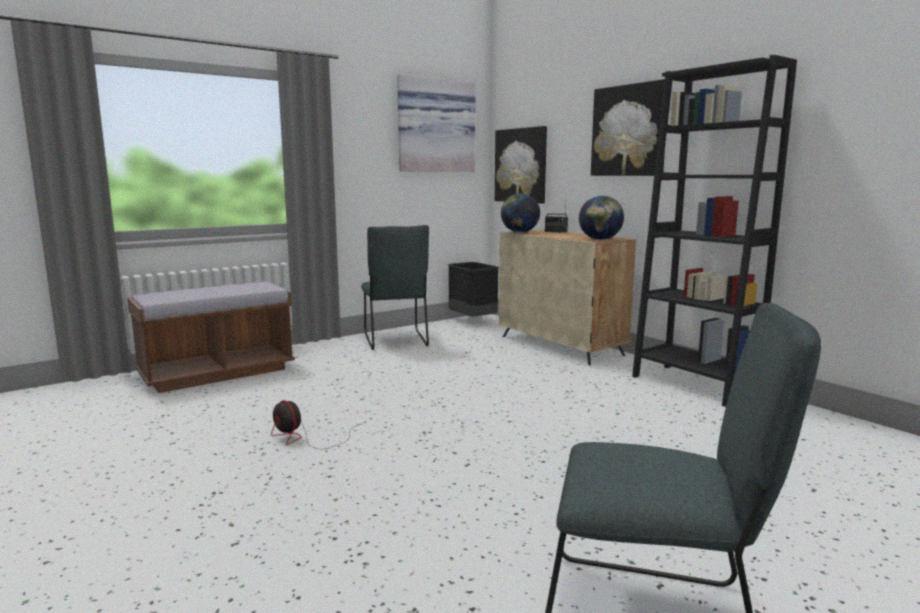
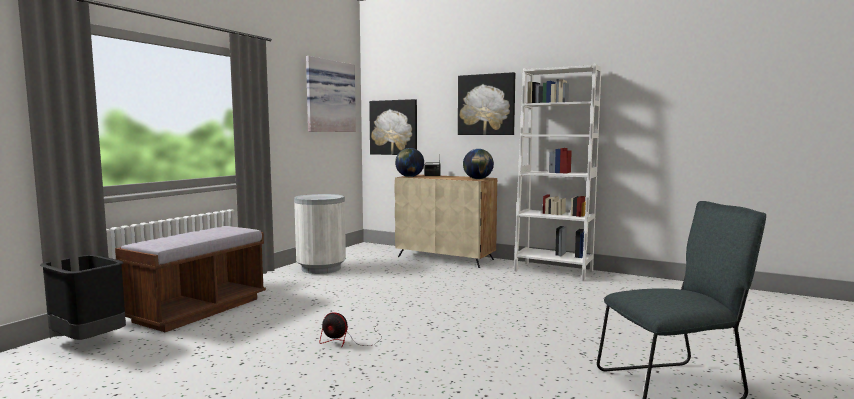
camera: 25 degrees left, 5 degrees down
(396, 341) = (321, 268): grey chair -> white trash can
(473, 321) = (361, 249): black trash can -> black trash can (90, 341)
(694, 384) = (553, 271): black bookcase -> white bookcase

